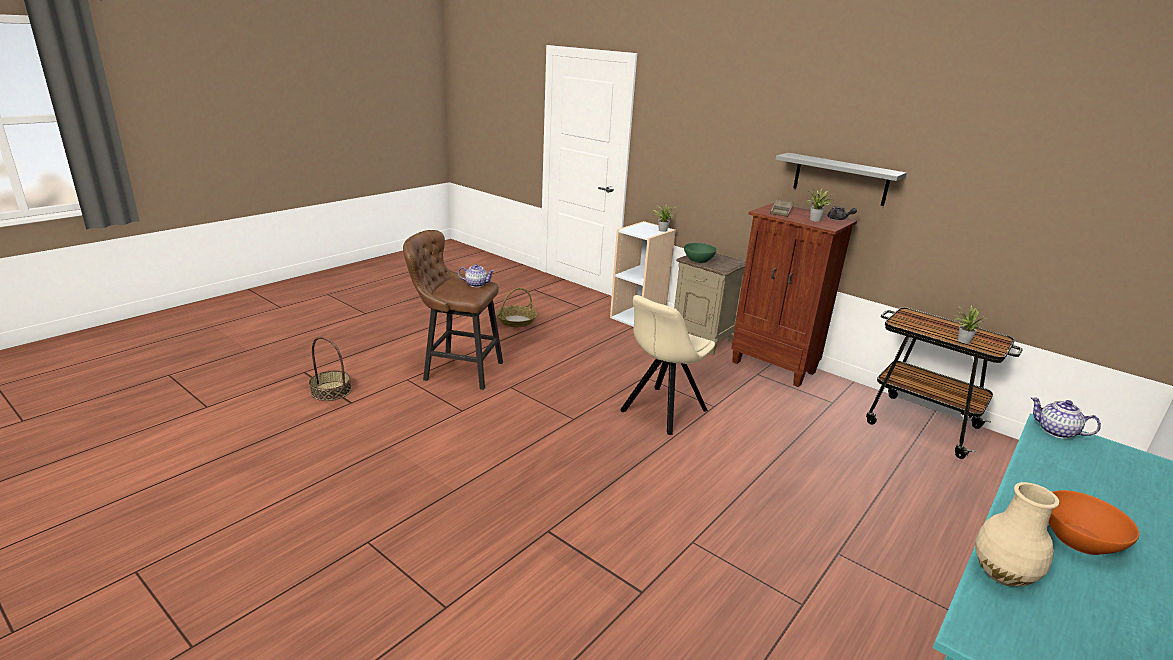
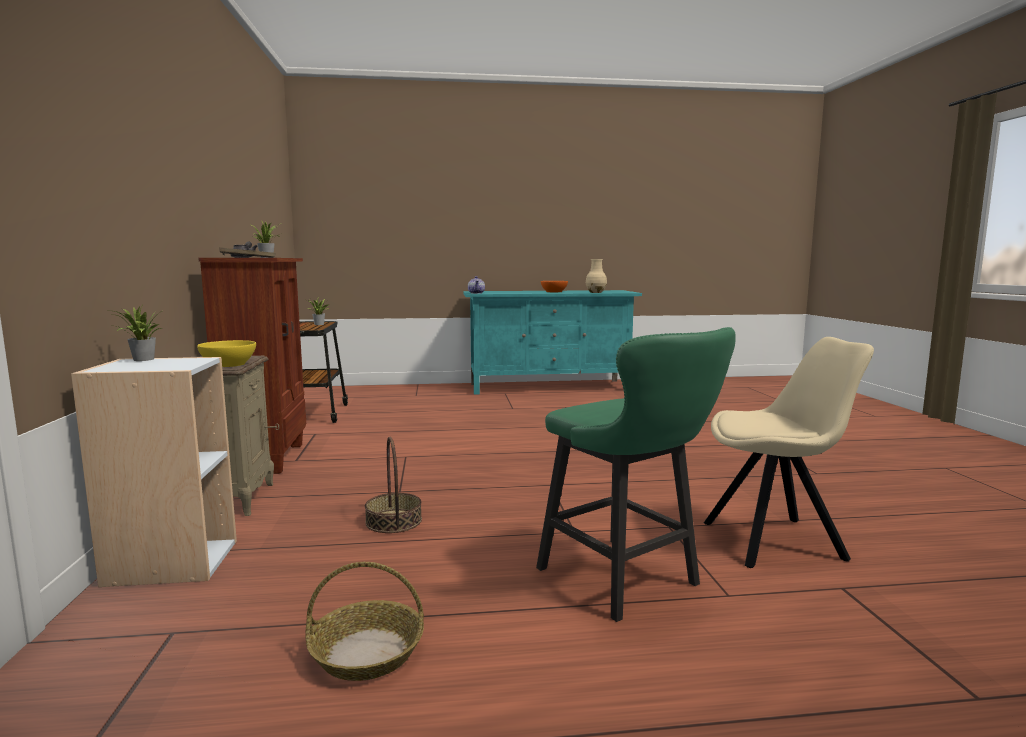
camera: 135 degrees left, 15 degrees down
(331, 391) = (887, 621): basket -> basket (394, 521)
(454, 369) = (630, 584): brown stool -> green stool
(476, 284) = (592, 407): teapot -> none
(662, 410) = (455, 466): beige chair -> beige chair (774, 541)
(698, 259) = (228, 364): green bowl -> yellow bowl
(840, 179) = (210, 215): grey shelf -> none

